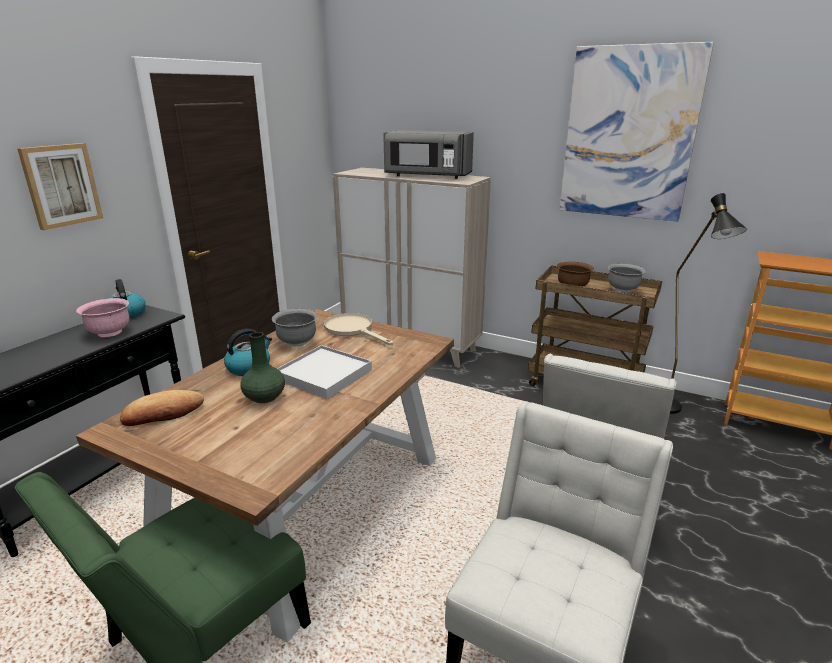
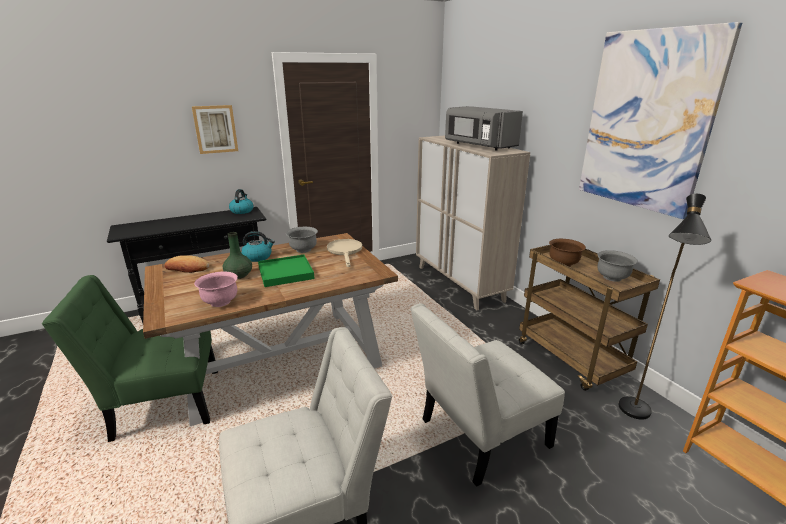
camera: 35 degrees right, 0 degrees up
(109, 332) = (220, 219): pink bowl -> pink bowl (220, 302)
(324, 375) = (285, 273): white tray -> green tray

